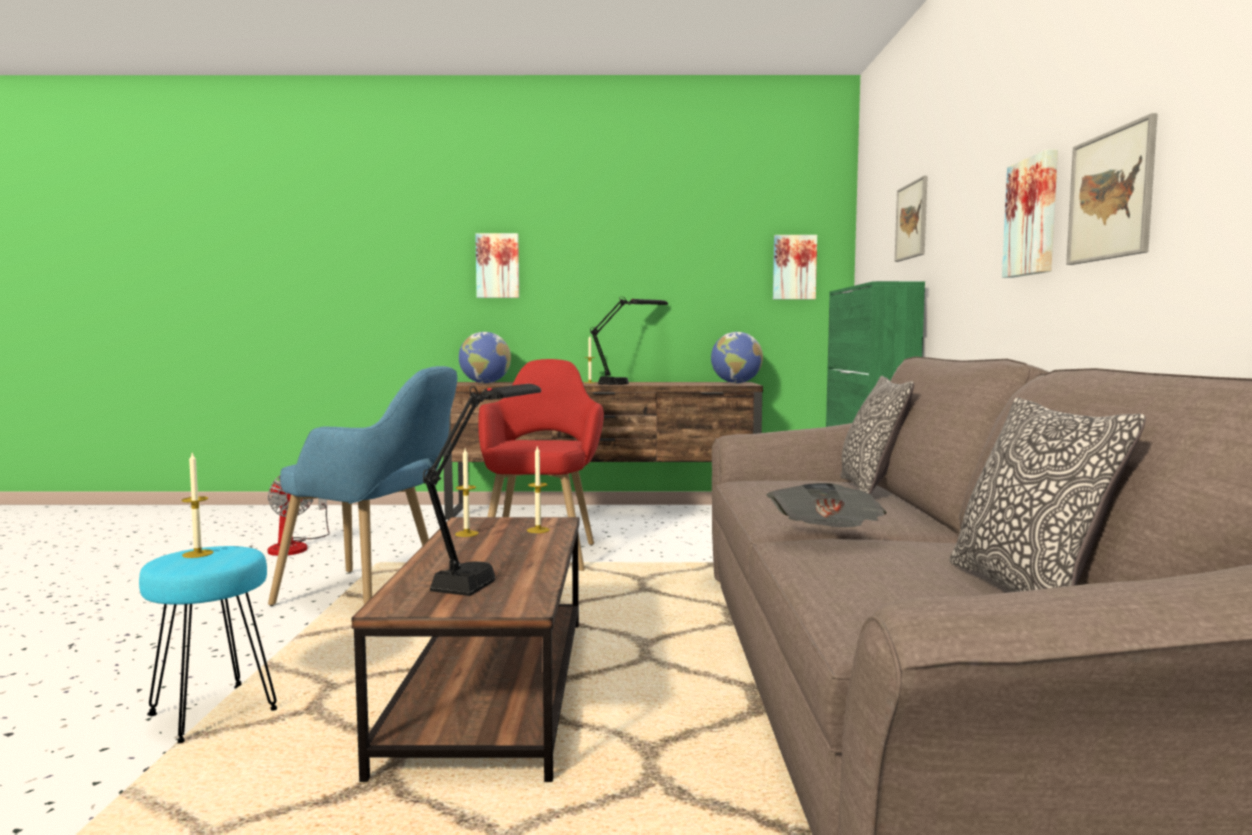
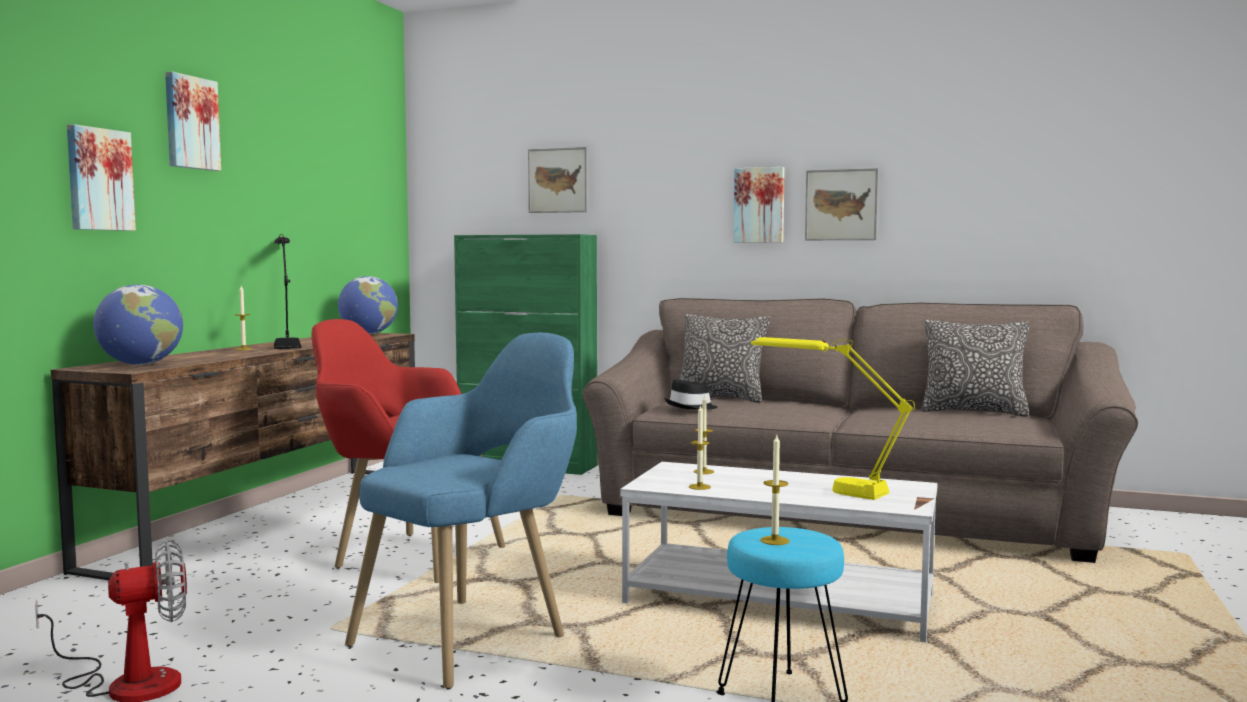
camera: 70 degrees left, 0 degrees up
(489, 571) = (826, 487): black table lamp -> yellow table lamp
(494, 690) = (780, 600): brown coffee table -> white coffee table
(768, 485) = (691, 407): none -> black hat
(794, 267) = (373, 204): picture -> picture (190, 123)
(826, 539) = (855, 418): newspaper -> none

